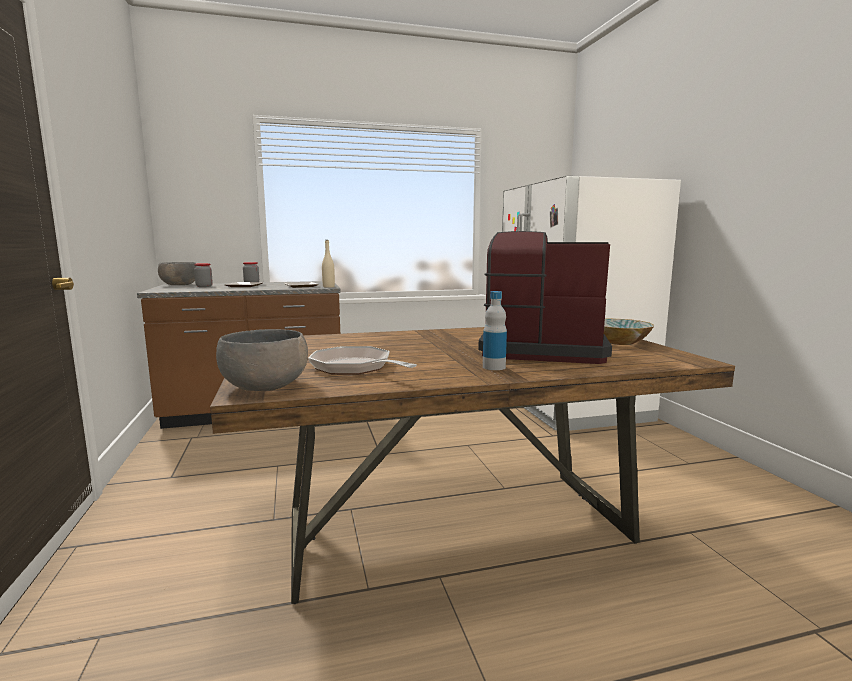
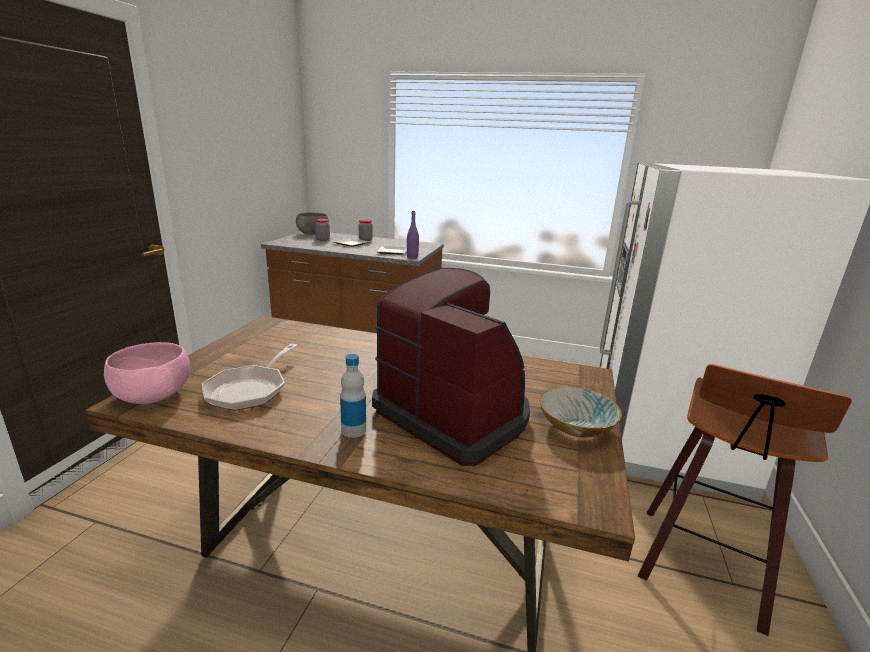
camera: 30 degrees right, 10 degrees up
(265, 386) = (153, 395): grey bowl -> pink bowl
(328, 287) = (412, 257): beige bottle -> purple bottle
(355, 368) = (250, 389): frying pan -> frying pan turned 150 degrees counterclockwise
(669, 462) = (704, 570): none -> stool

